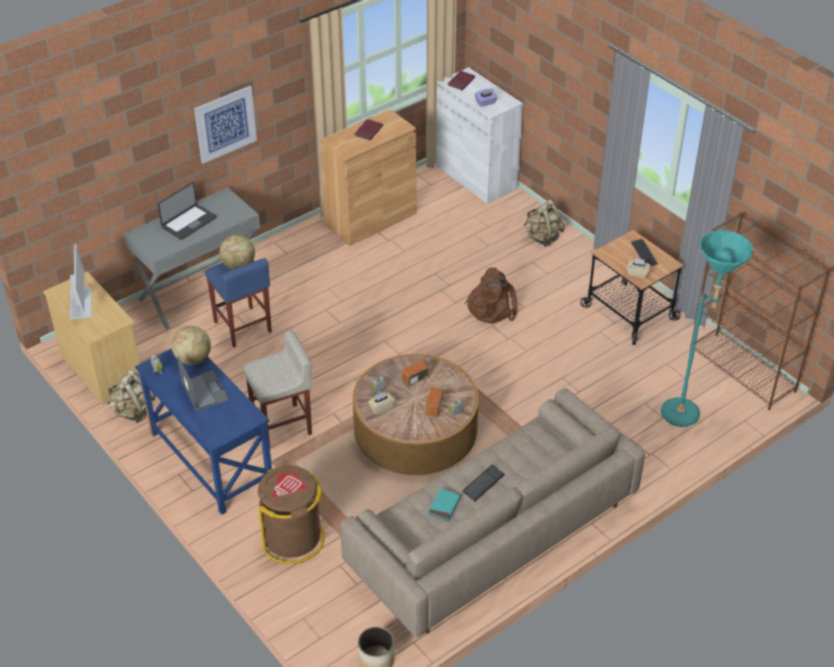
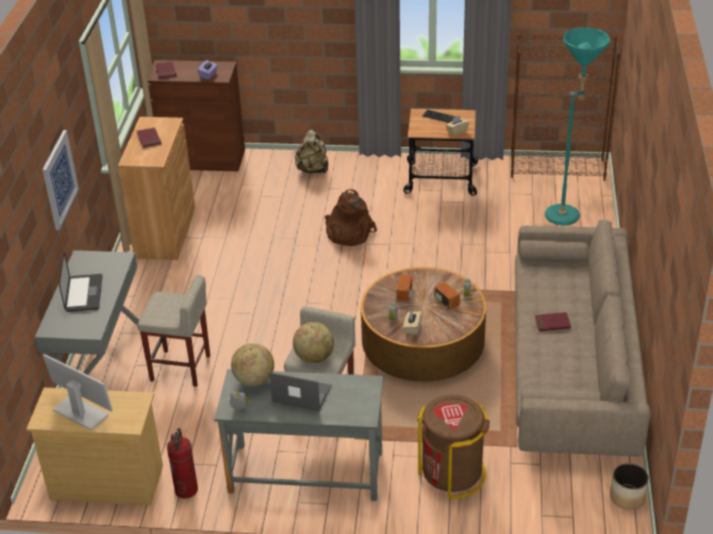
camera: 45 degrees left, 5 degrees down
(133, 411) = (186, 490): beige backpack -> fire extinguisher
(210, 459) = (305, 472): blue desk -> grey desk
(239, 265) = (164, 302): globe -> globe (314, 357)
(243, 327) = (181, 368): blue stool -> beige stool
(444, 506) = (552, 355): turquoise book -> none
(476, 177) = (202, 159): white cabinet -> brown cabinet
(483, 484) = (552, 323): keyboard -> red book

